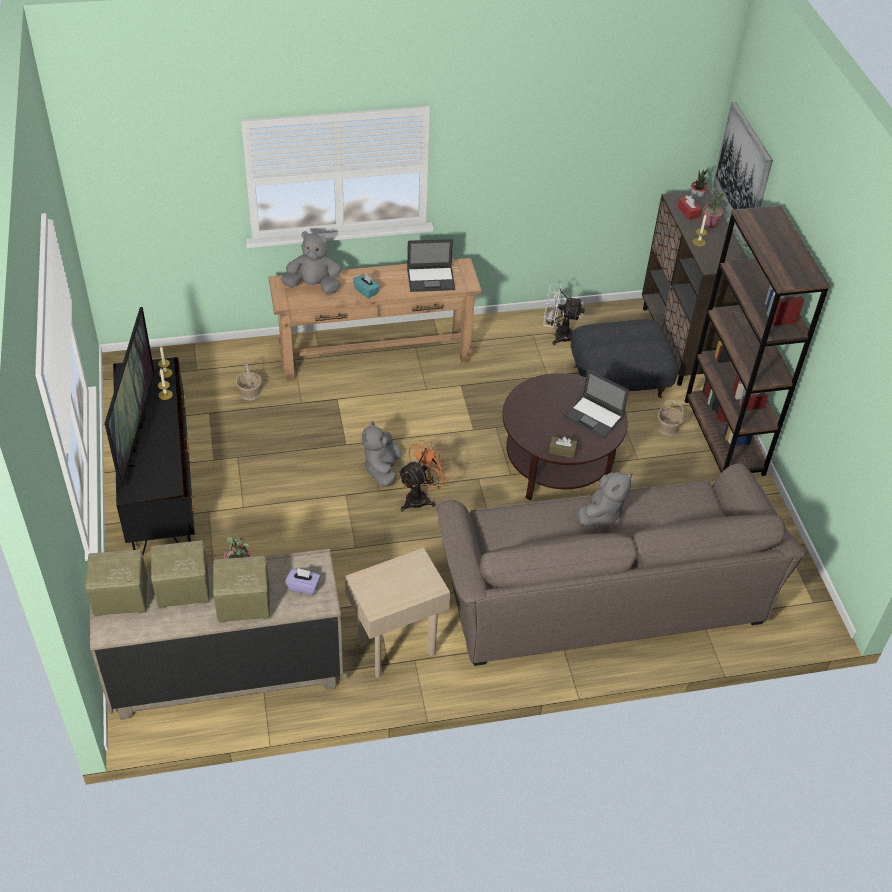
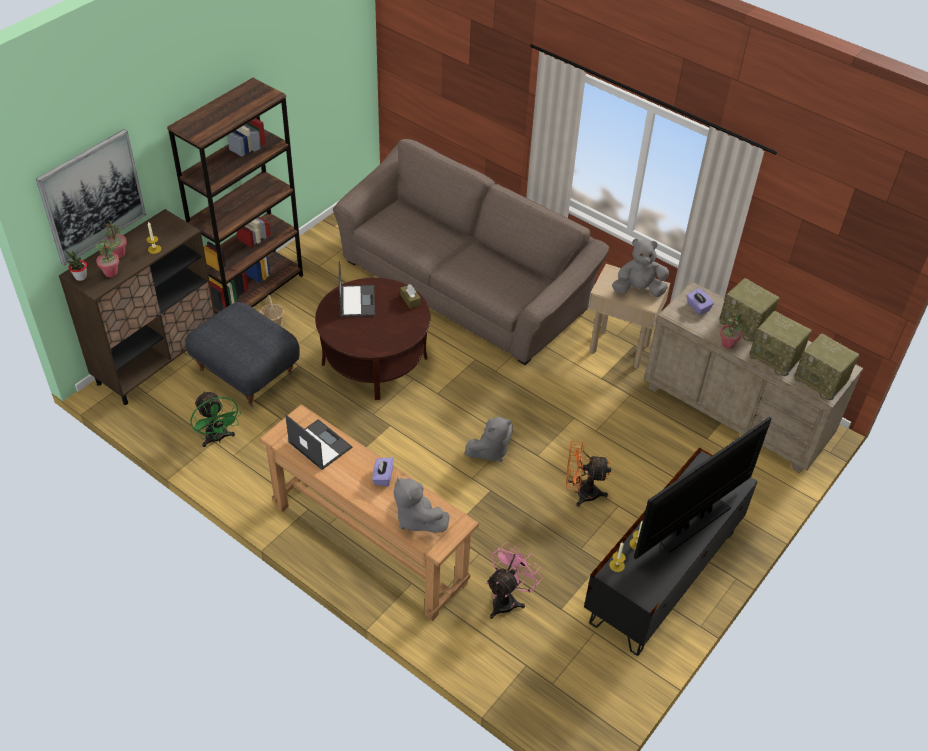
camera: 130 degrees left, 0 degrees up
(250, 392) = (507, 599): basket -> pink fan
(366, 291) = (383, 477): turquoise tissue box -> purple tissue box
(421, 497) = (490, 412): orange fan -> orange fan (581, 493)
(558, 335) = (218, 439): white fan -> green fan
(602, 513) = (443, 259): grey plush toy -> grey plush toy (638, 290)
(688, 212) = (111, 272): red tissue box -> potted plant

